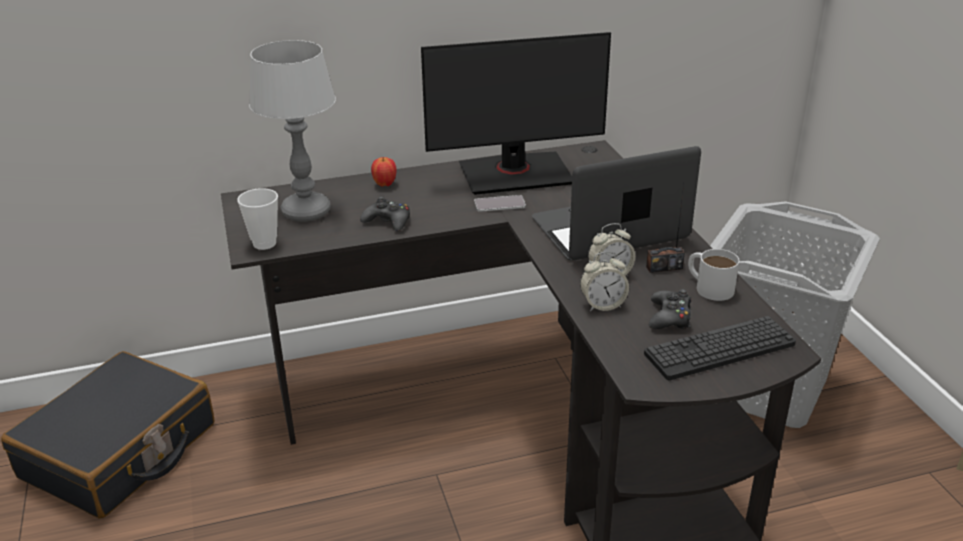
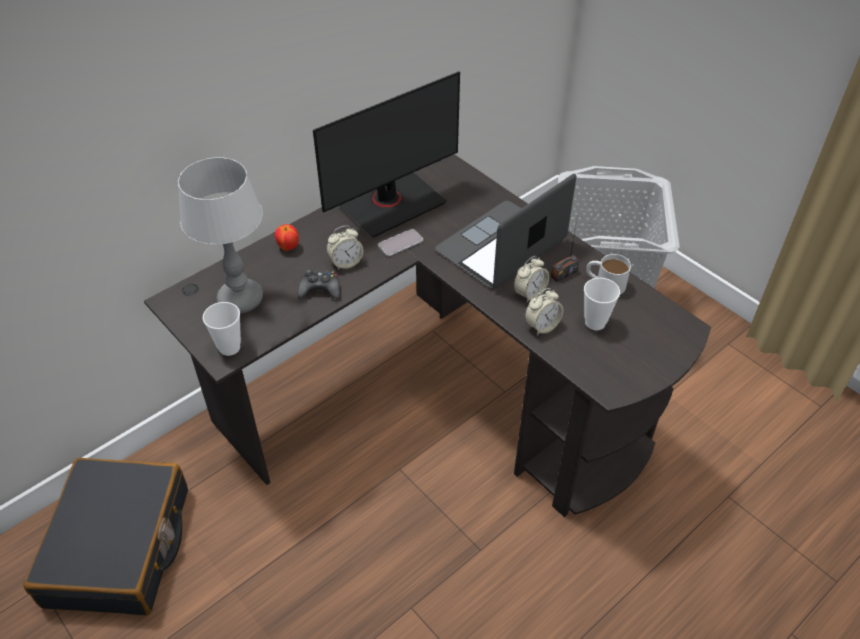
camera: 25 degrees left, 15 degrees up
(431, 207) = (346, 262): none -> alarm clock
(670, 317) = (595, 322): black game controller -> cup
(719, 349) = (644, 341): keyboard -> none

